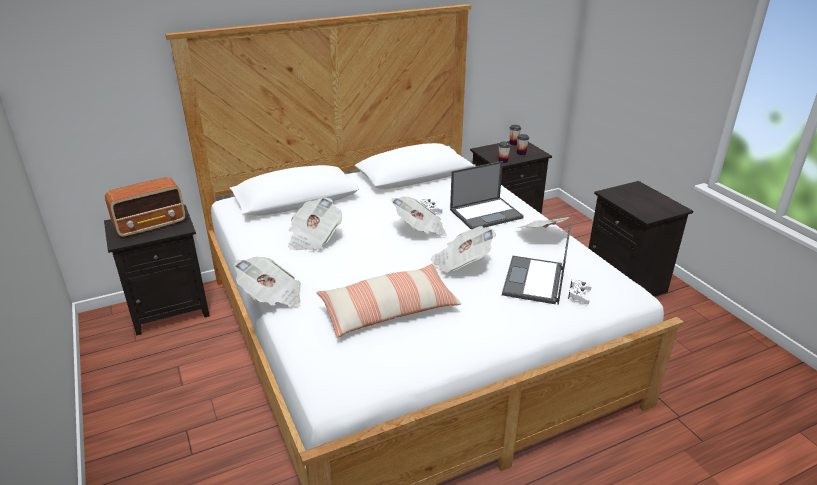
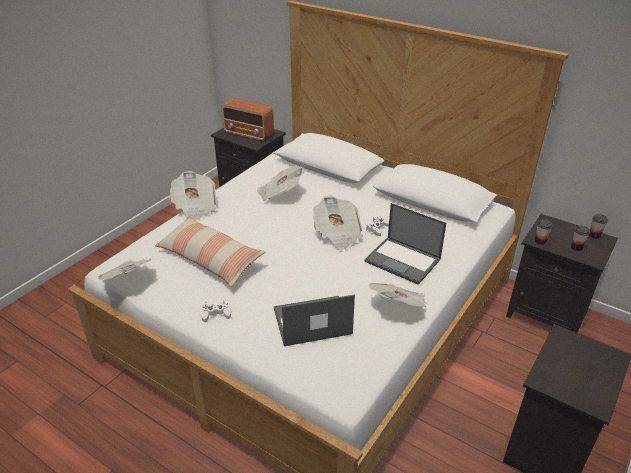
camera: 60 degrees right, 5 degrees up
(461, 263) = (304, 272): newspaper -> newspaper (127, 279)
(579, 294) = (311, 356): white game controller -> white game controller (216, 313)

